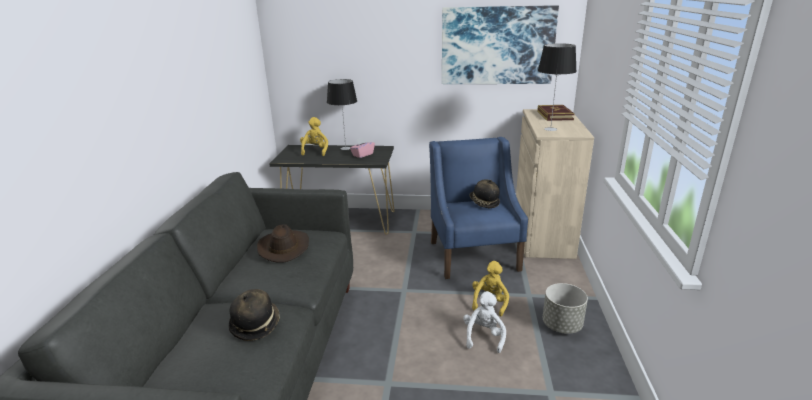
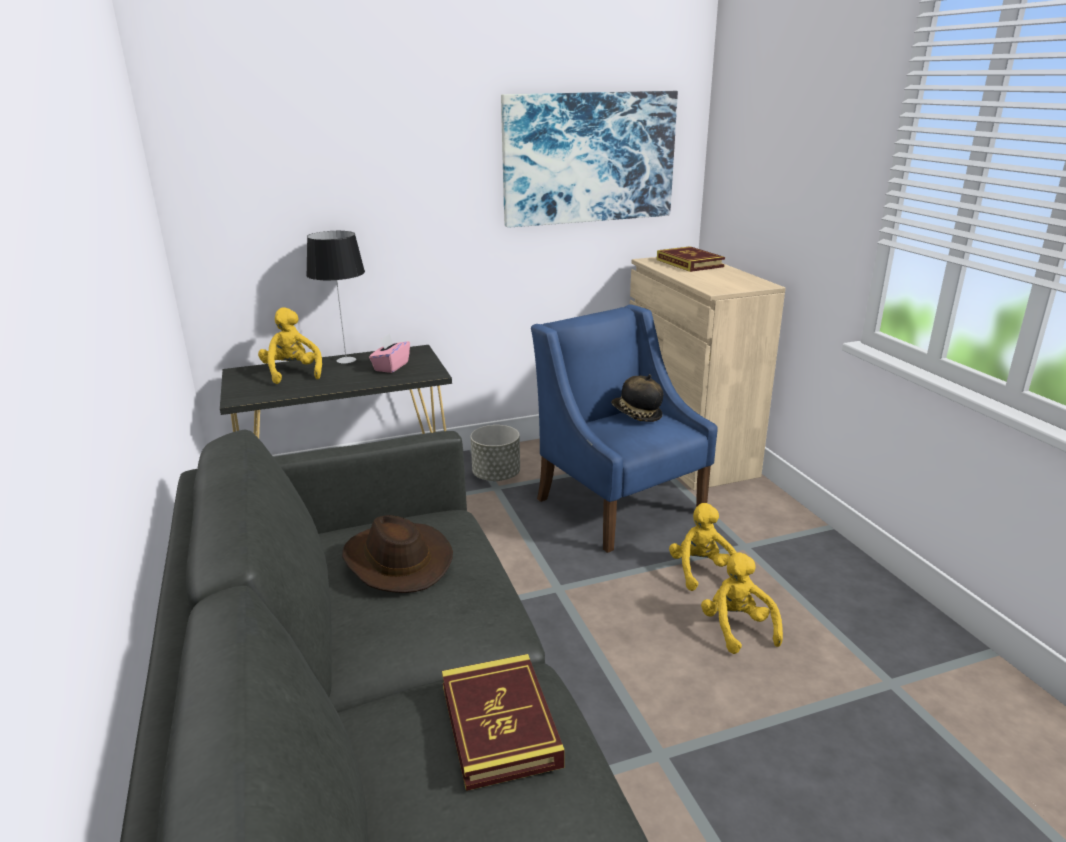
camera: 25 degrees left, 0 degrees up
(255, 325) = (499, 725): hat -> book
(483, 336) = (737, 628): white plush toy -> yellow plush toy
(550, 129) = (712, 283): table lamp -> none
(562, 325) = (823, 578): grey planter -> grey planter (496, 475)

